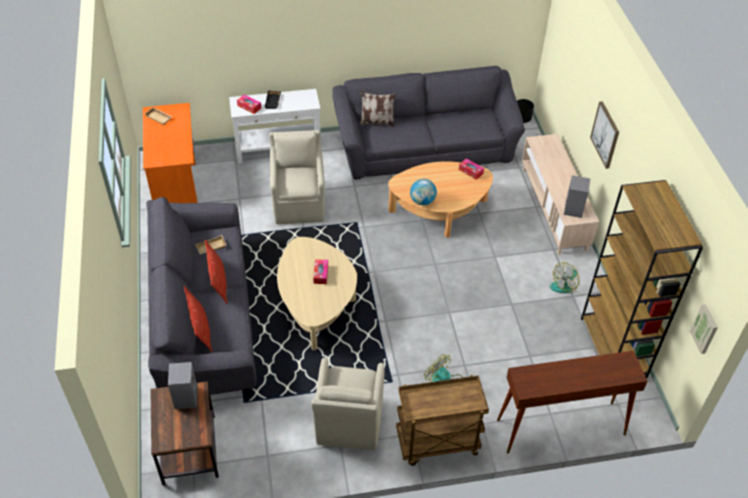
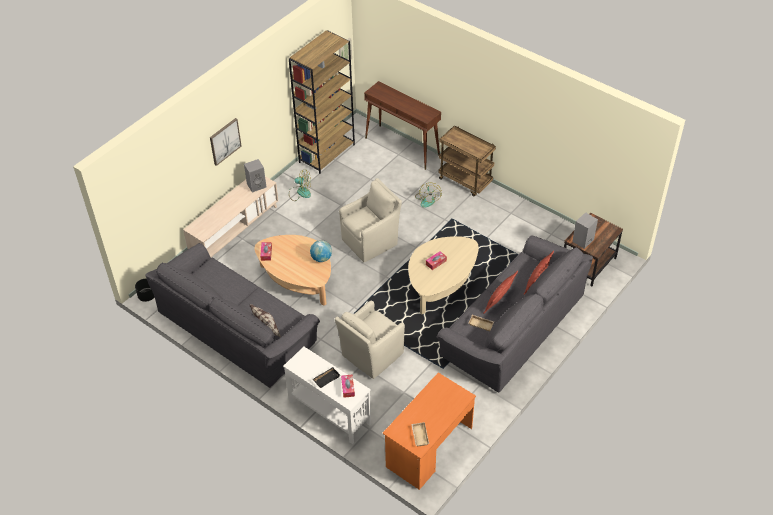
camera: 130 degrees left, 0 degrees up
(348, 424) = (496, 218): beige armchair -> beige armchair (371, 241)

